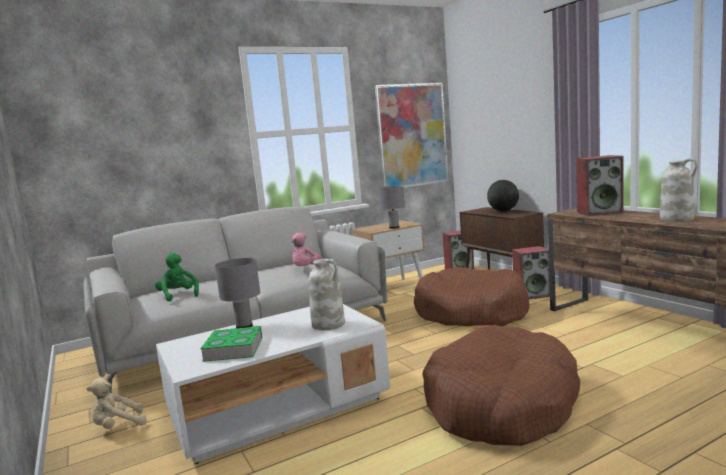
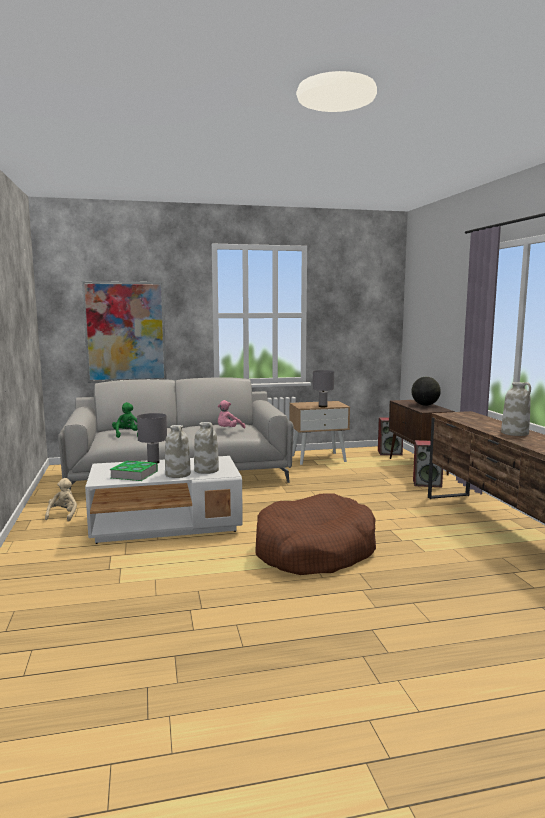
camera: 15 degrees right, 0 degrees up
(118, 426) = (63, 515): beige plush toy -> beige plush toy turned 105 degrees clockwise
(296, 337) = (178, 474): none -> white vase
(412, 135) = (362, 326): picture -> picture (125, 332)
(471, 312) = (361, 488): brown dog bed -> none
(600, 212) = (473, 418): speaker -> none

